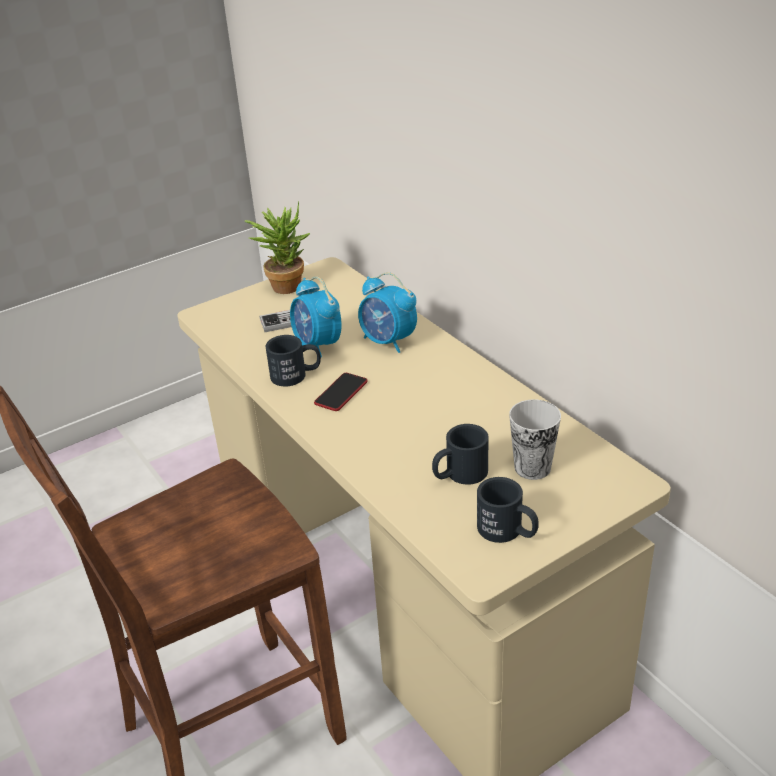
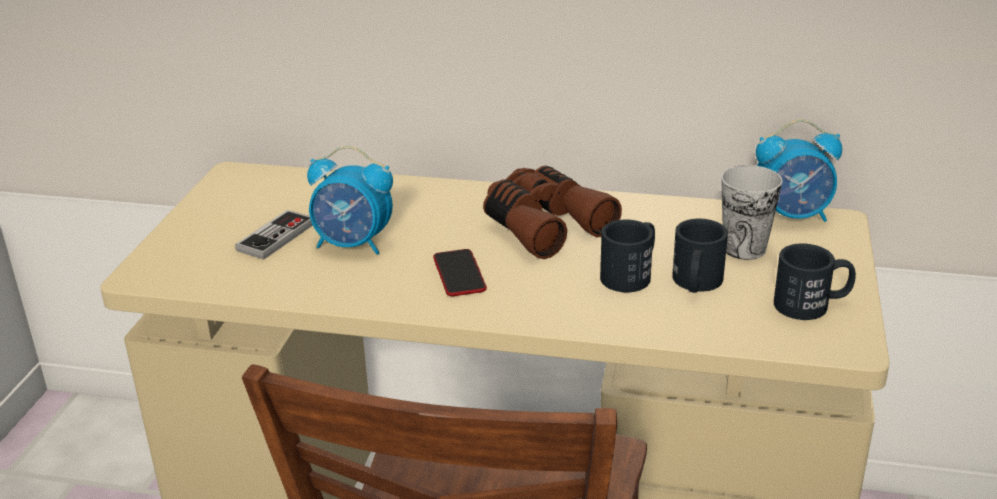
camera: 45 degrees left, 5 degrees down
(285, 284) = (205, 207): potted plant -> none
(296, 375) = (378, 281): black mug -> black mug (631, 274)
(388, 342) = (428, 211): alarm clock -> alarm clock (792, 217)
(436, 384) = (544, 225): none -> brown binoculars

